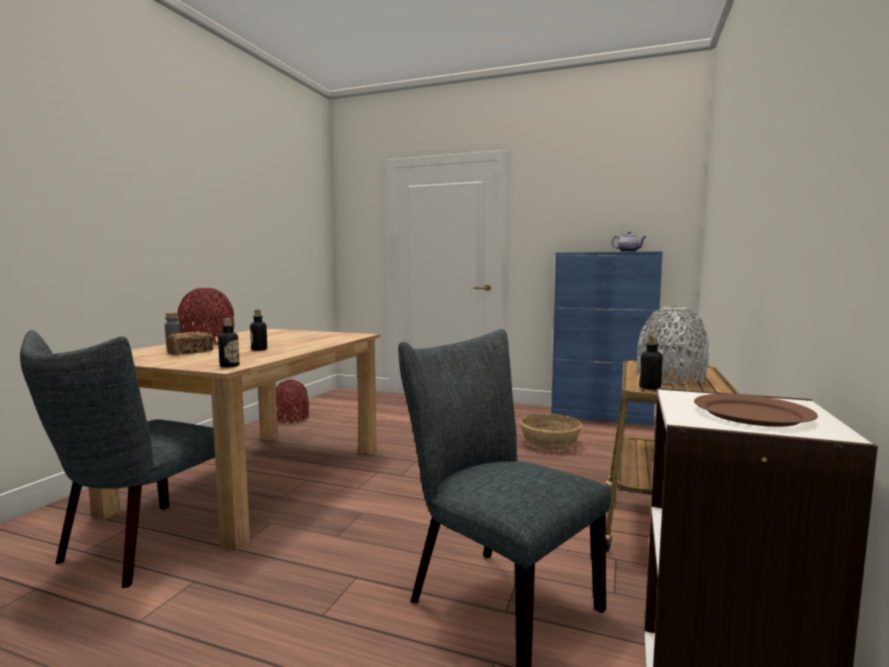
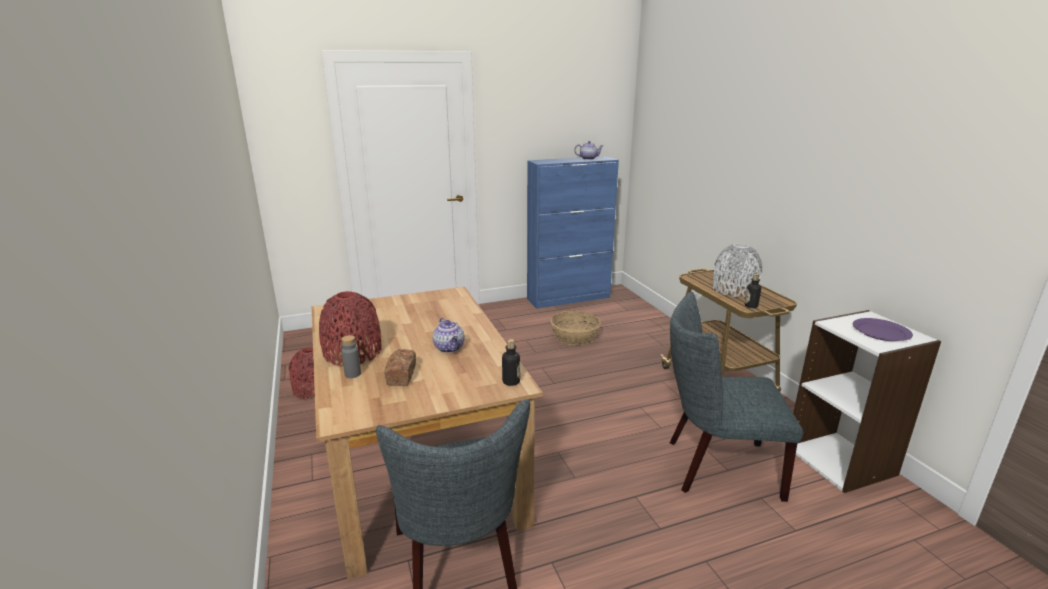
camera: 40 degrees left, 15 degrees up
(259, 349) = (449, 348): bottle -> teapot
(752, 414) = (881, 332): brown plate -> purple plate

